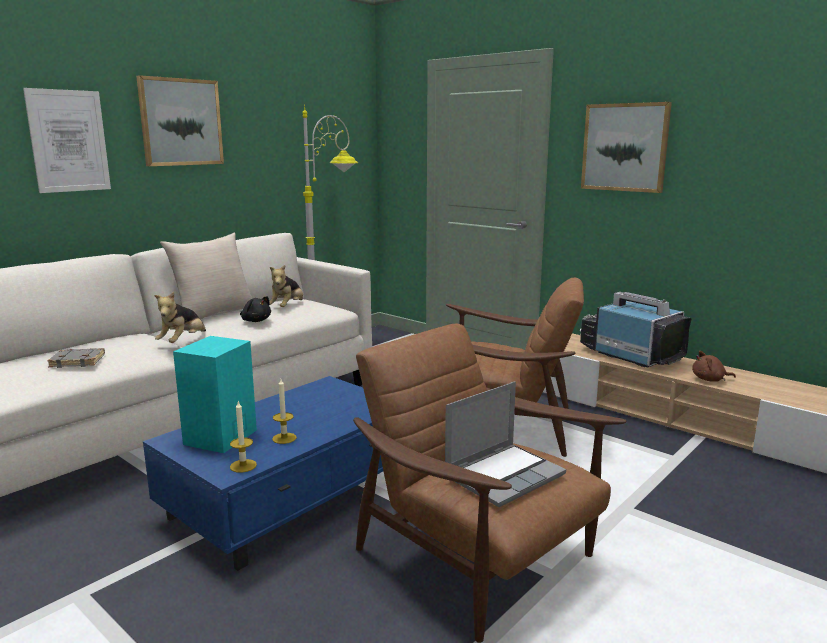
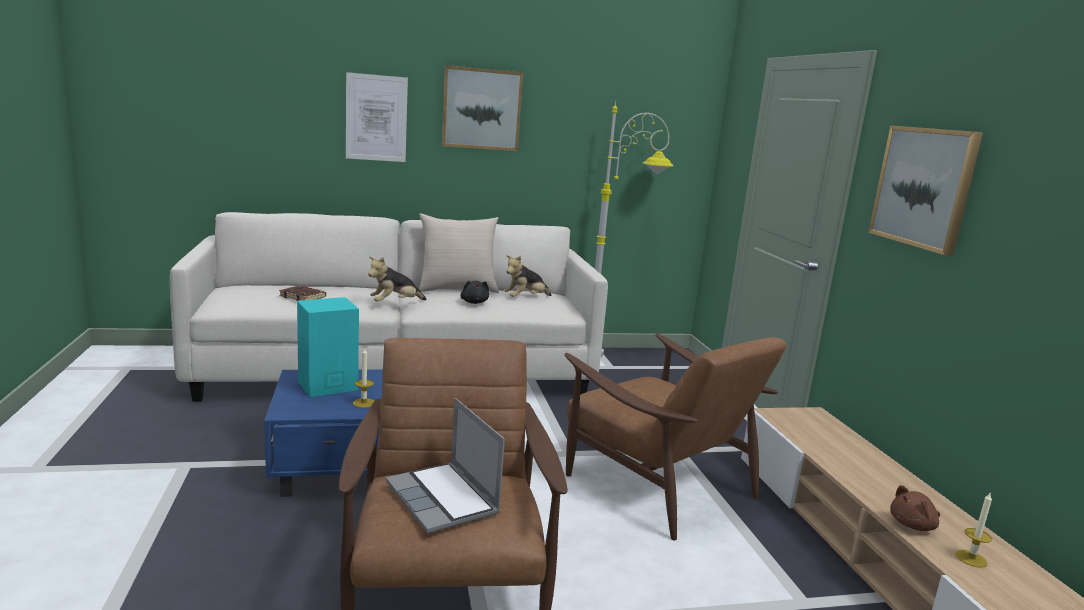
camera: 35 degrees right, 0 degrees up
(78, 361) = (303, 297): grey book -> brown book
(243, 466) = (304, 410): candle -> candle (971, 558)
(504, 475) = (444, 499): laptop -> laptop turned 60 degrees clockwise
(630, 356) = (856, 461): television -> none
(710, 380) = (913, 525): brown plush toy -> brown plush toy turned 60 degrees counterclockwise

